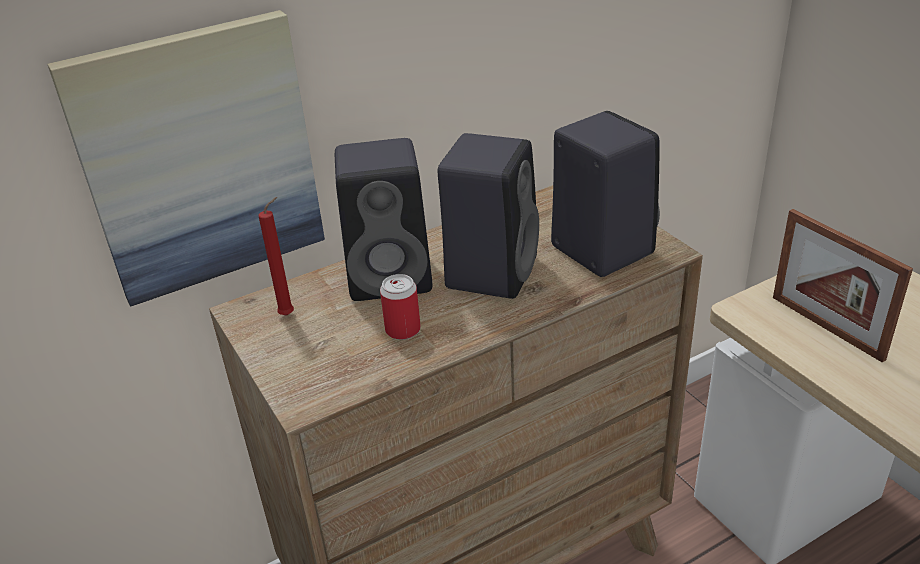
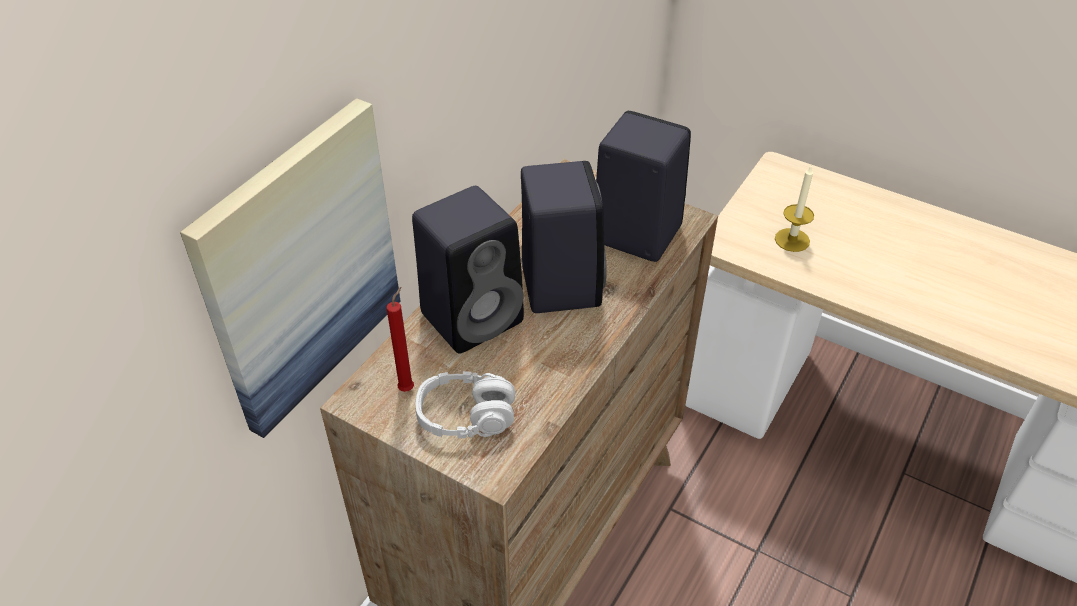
camera: 30 degrees left, 10 degrees up
(318, 351) = (466, 416): none -> grey headphones
(403, 330) = (526, 368): can -> none
(826, 327) = (792, 240): picture frame -> candle

